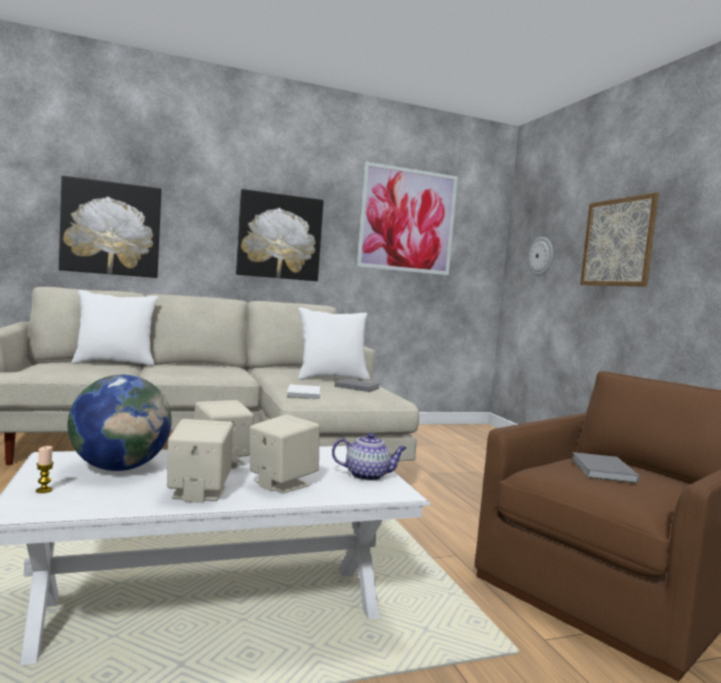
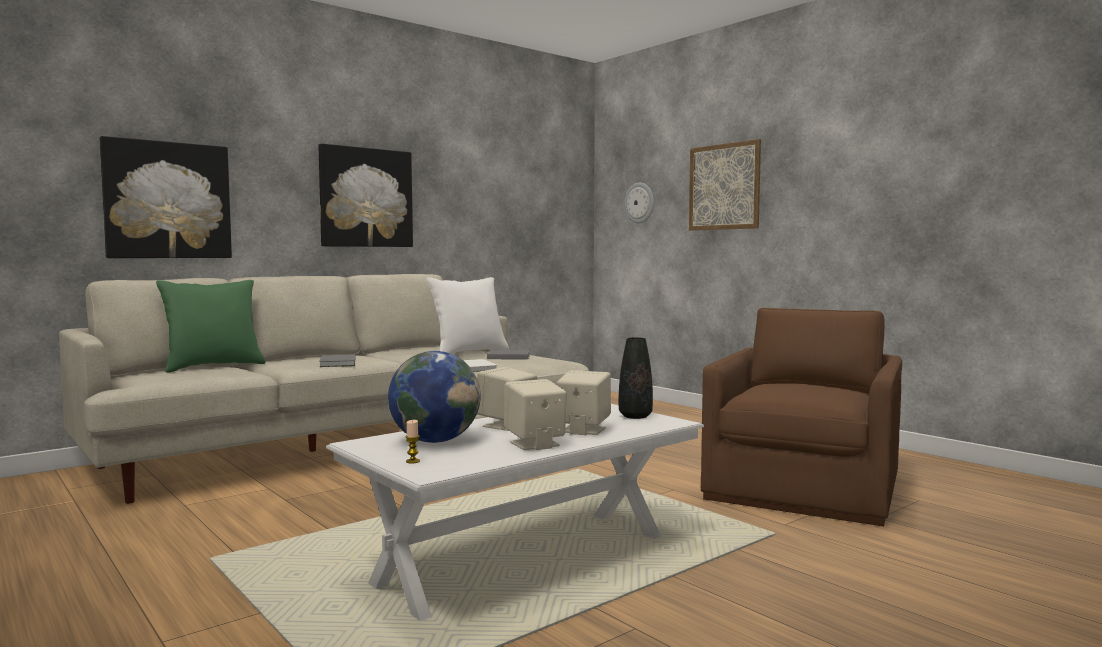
camera: 20 degrees left, 0 degrees up
(114, 363) = (213, 366): white pillow -> green pillow
(368, 475) = (635, 416): teapot -> black vase
(407, 220) = (497, 171): picture -> none
(602, 471) = (794, 387): grey book -> grey book (337, 363)

